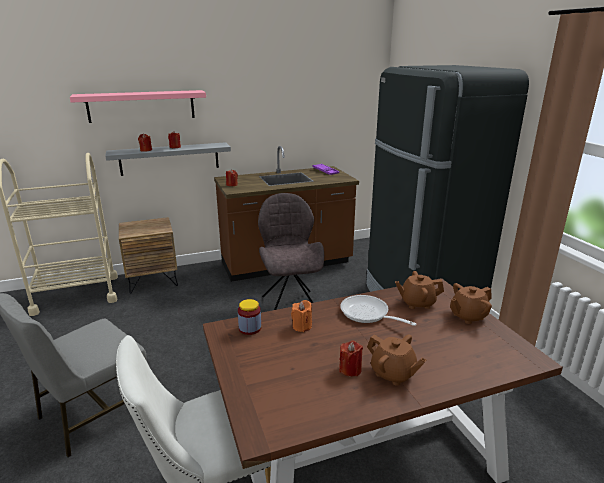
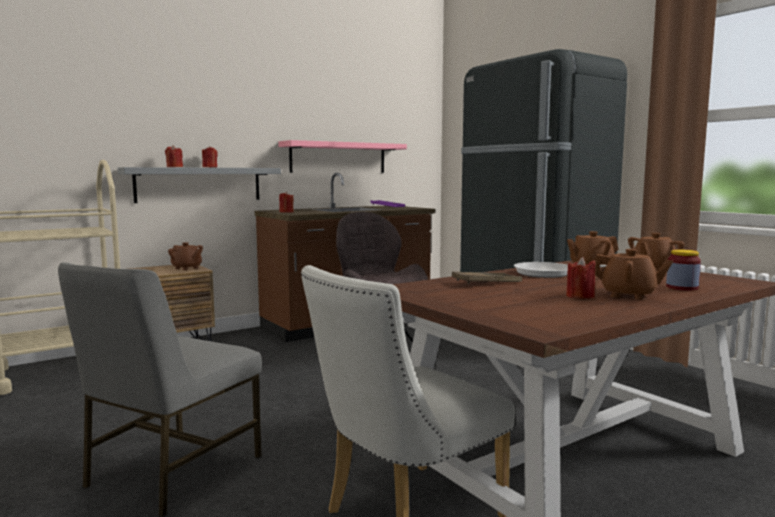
camera: 15 degrees left, 15 degrees down
(141, 106) = (168, 114): pink shelf -> pink shelf (338, 158)
(157, 226) = (186, 268): none -> brown teapot
(250, 328) = (427, 286): jar -> jar (682, 287)
(302, 326) = (486, 282): orange candle -> brown tray

